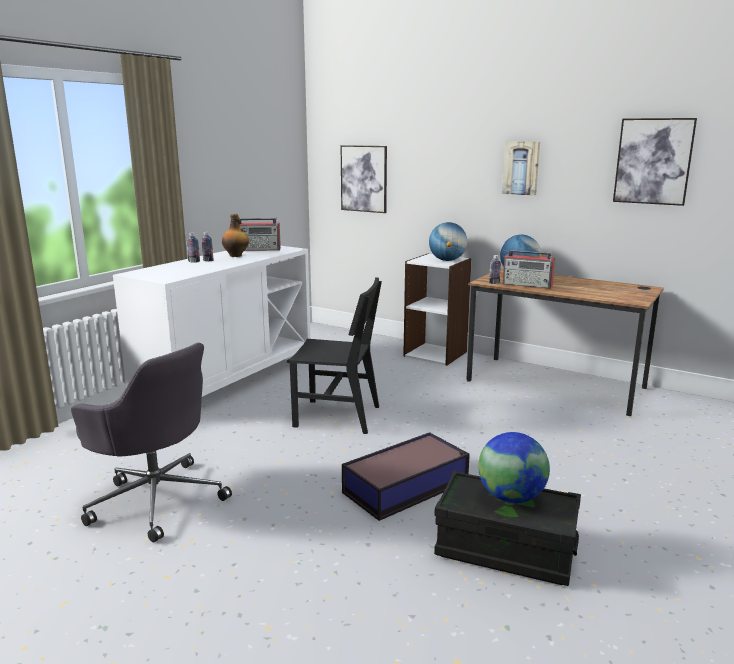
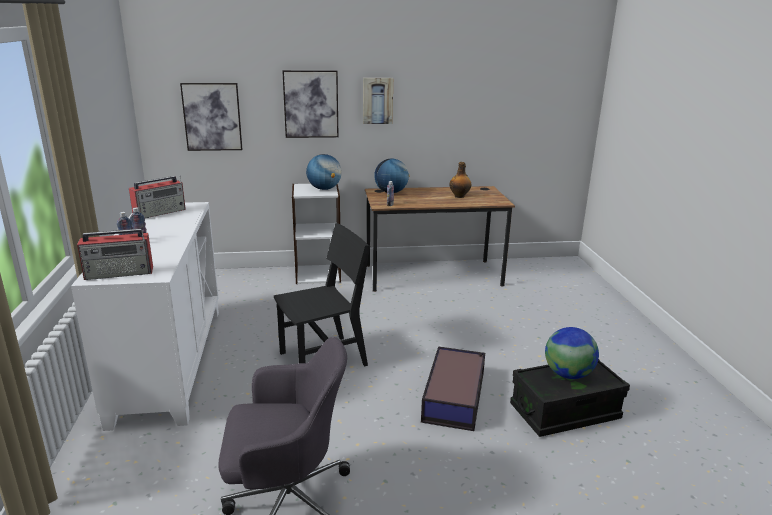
camera: 40 degrees left, 5 degrees up
(236, 256) = (156, 226): bottle -> bottle (459, 196)
(528, 285) = (415, 202): radio -> radio (120, 273)
(653, 161) = (481, 92): picture -> picture (311, 104)

